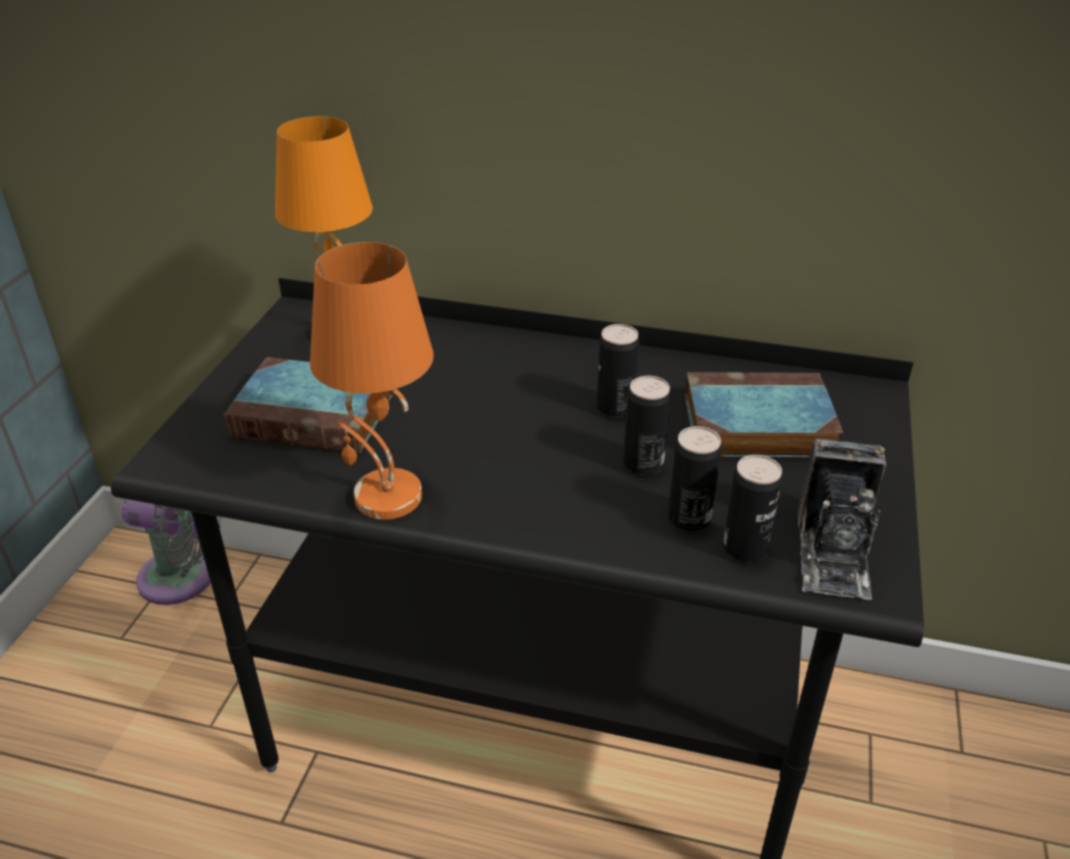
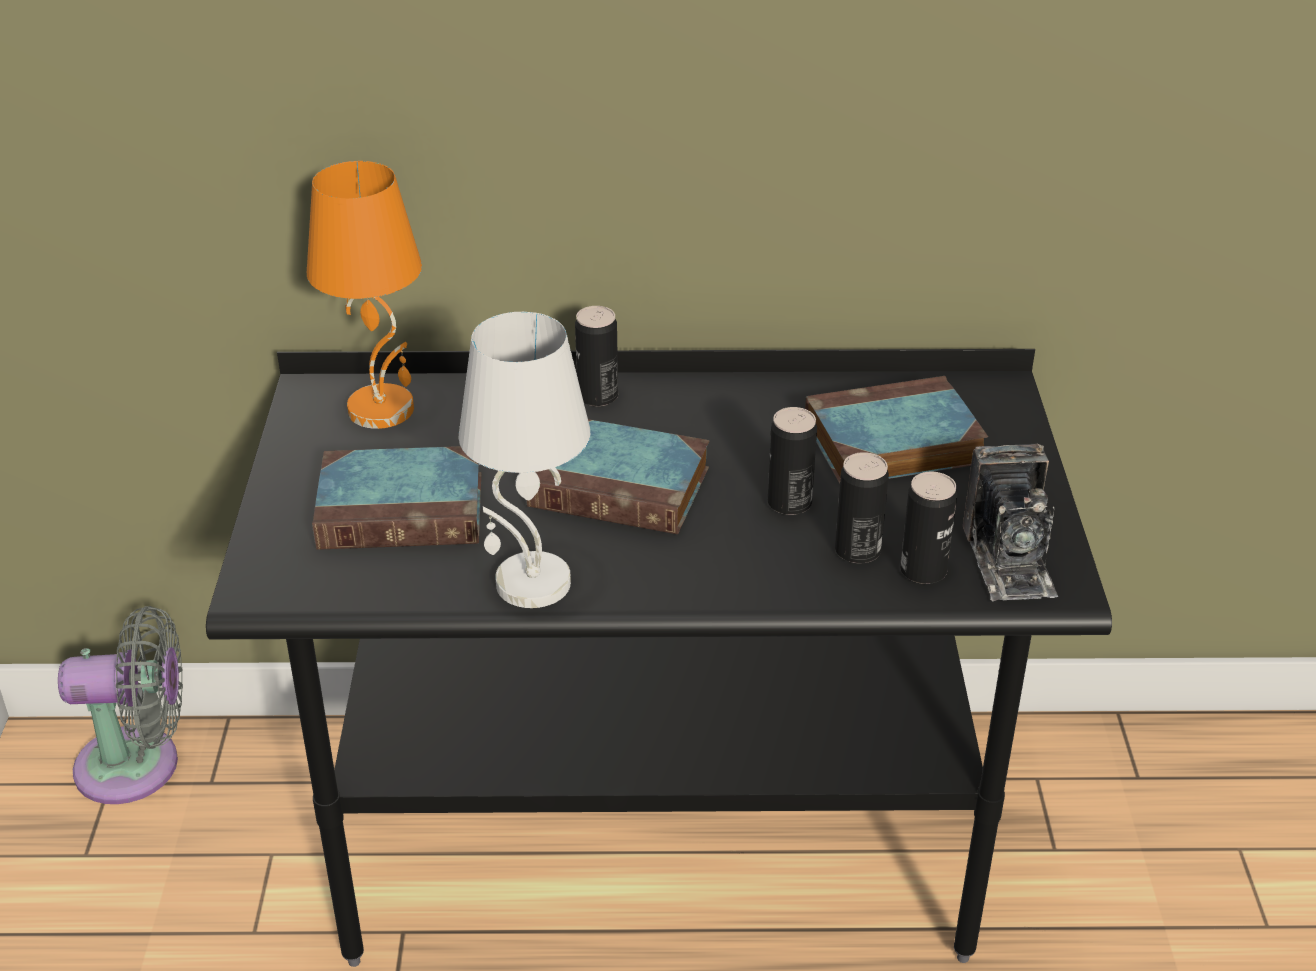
camera: 15 degrees left, 0 degrees up
(386, 497) = (531, 584): orange table lamp -> white table lamp
(504, 425) = (623, 486): none -> book
(615, 408) = (736, 448): can -> can (597, 396)

